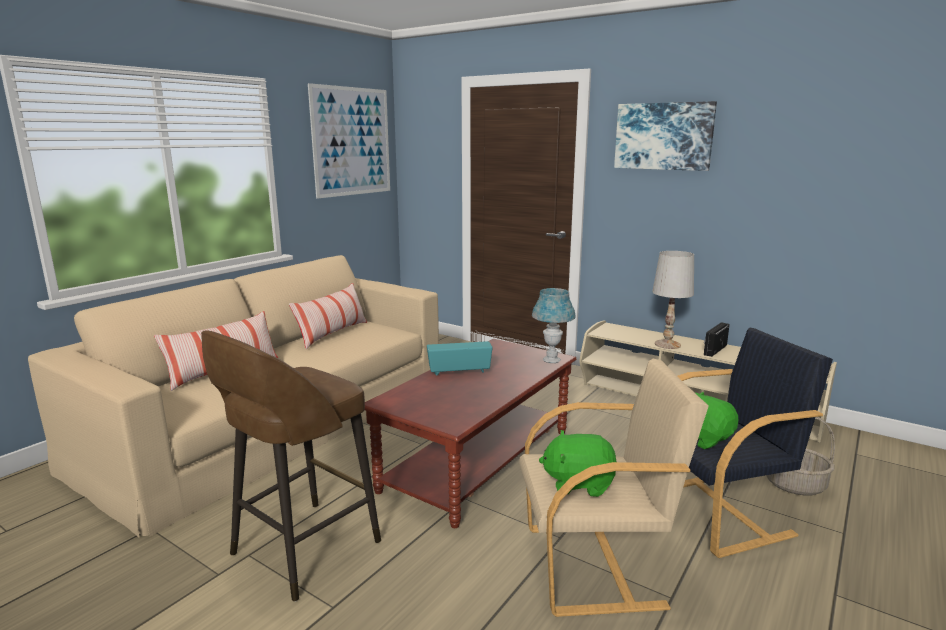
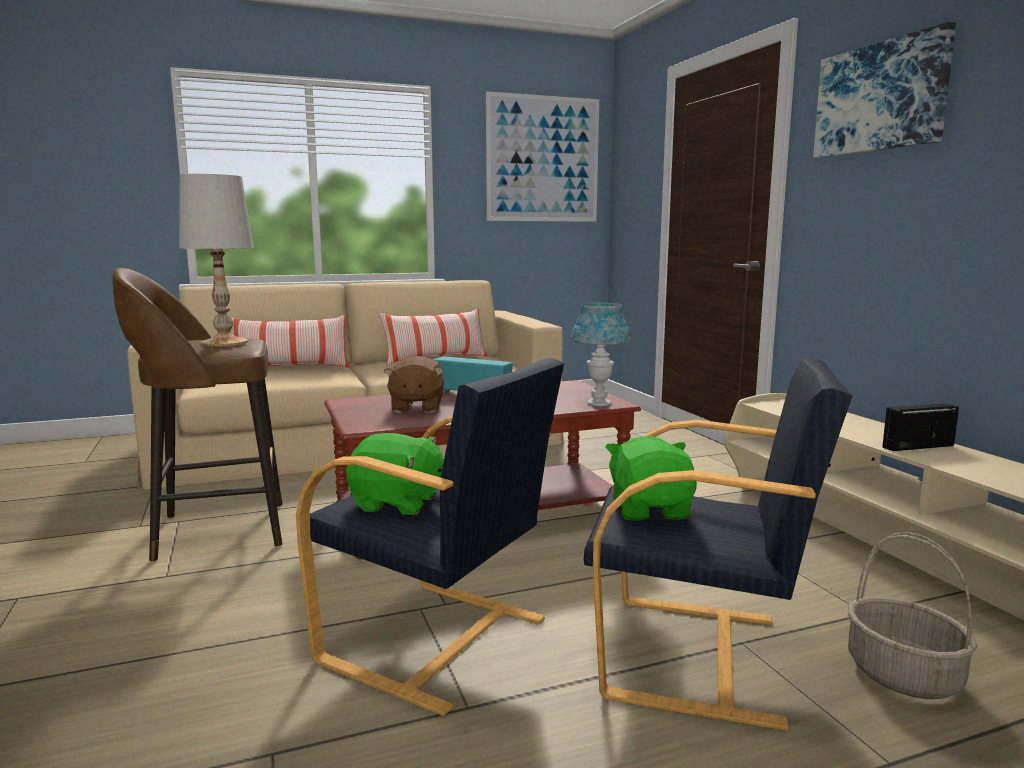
camera: 35 degrees right, 5 degrees down
(449, 395) = (416, 407): none -> brown plush toy
(578, 483) = (398, 503): green plush toy -> green plush toy turned 150 degrees clockwise
(596, 565) = (437, 641): beige armchair -> black armchair
(667, 344) = (843, 429): white table lamp -> white table lamp (224, 342)

